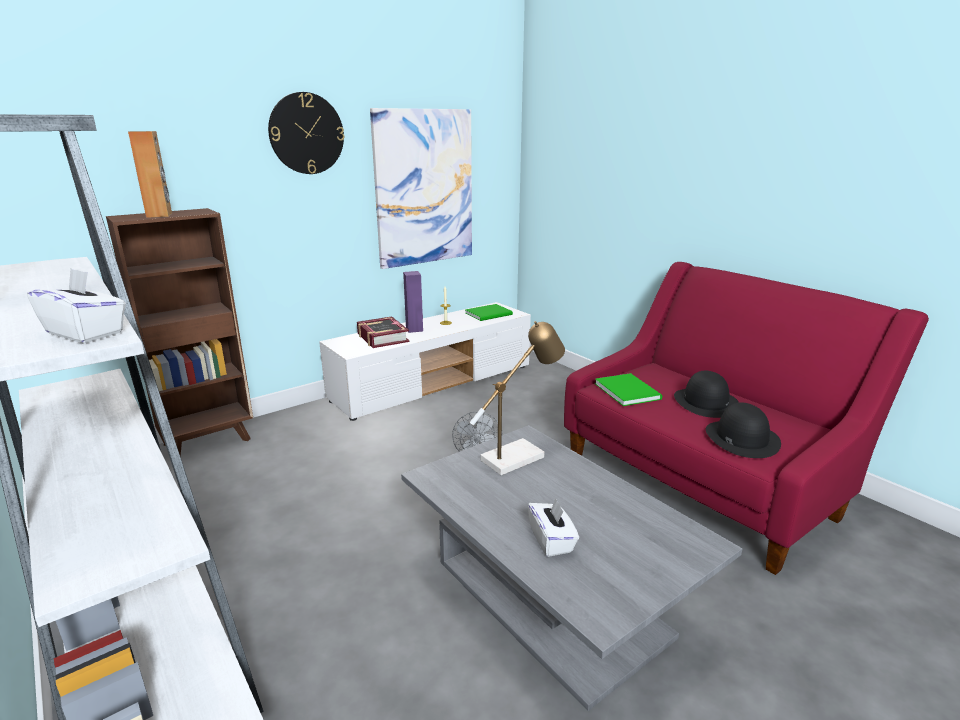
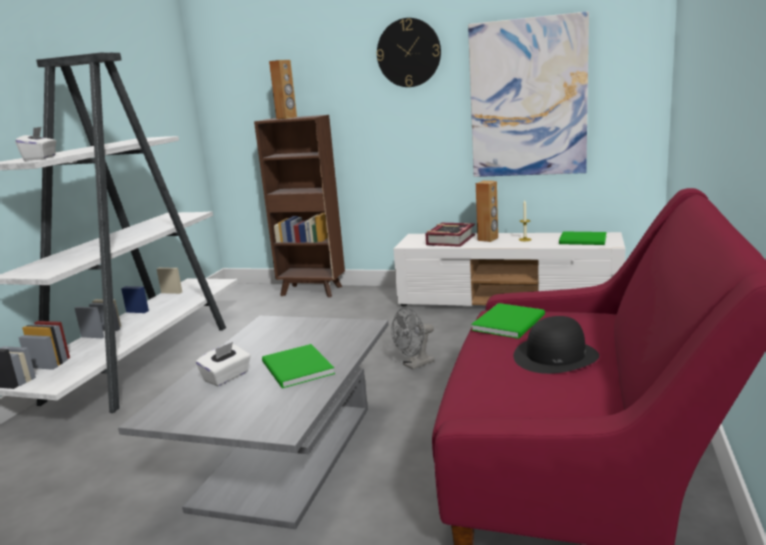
camera: 55 degrees right, 5 degrees down
(414, 329) = (488, 239): purple speaker -> brown speaker
(518, 455) = (331, 332): table lamp -> none
(582, 498) = (296, 369): none -> green book
(741, 438) = (496, 390): black hat -> none

